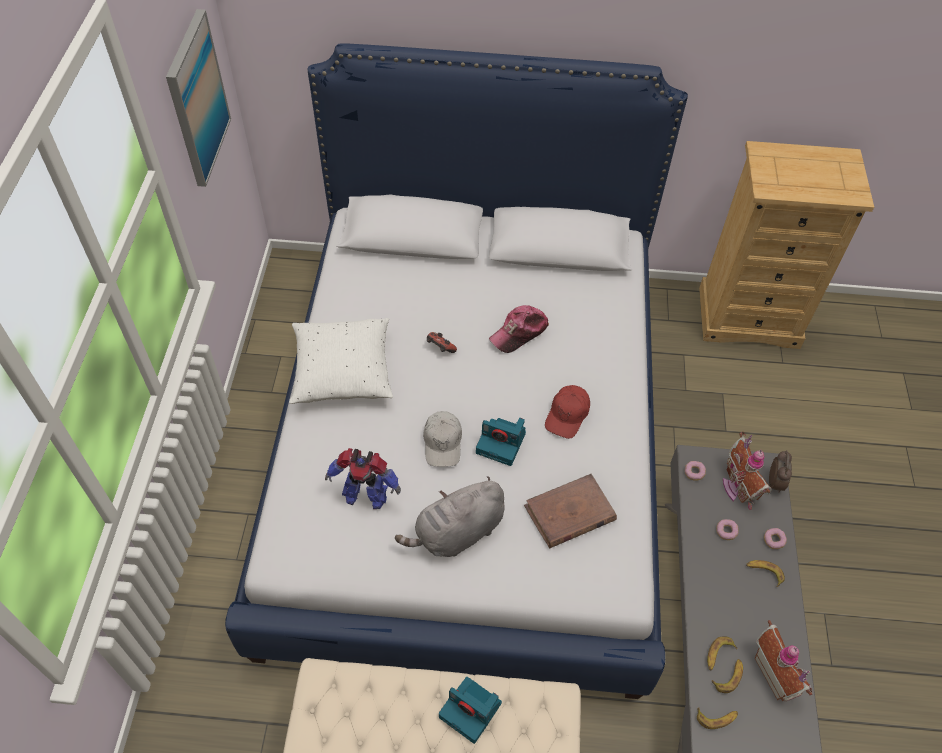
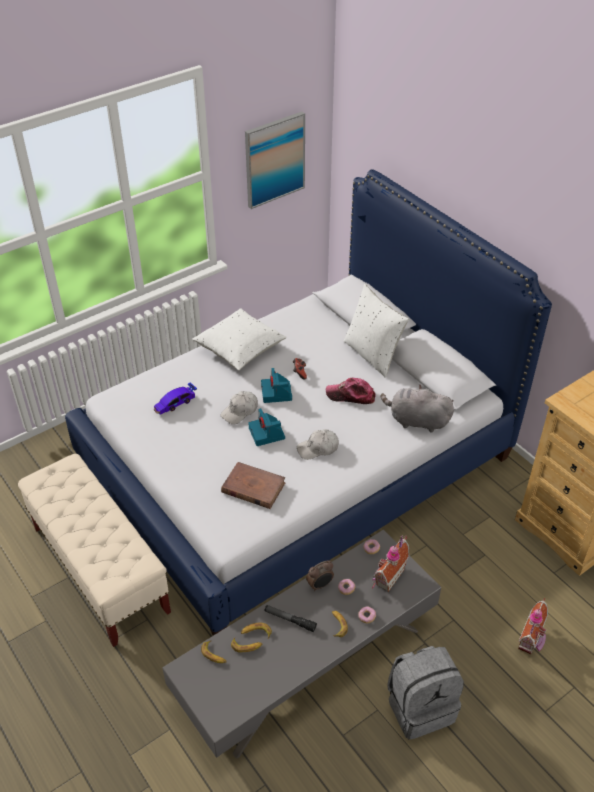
camera: 50 degrees right, 10 degrees down
(365, 495) = (175, 403): toy robot -> toy car
(456, 533) = (192, 451): grey plush toy -> grey plush toy (416, 421)
(472, 710) = (106, 531): camera -> camera (277, 393)
(480, 272) = (372, 355): none -> white pillow
(567, 415) = (318, 448): red cap -> white cap
(726, 611) = (290, 620): none -> flashlight
(775, 482) = (412, 594): alarm clock -> alarm clock (320, 585)
(777, 673) = (273, 670): toy house -> toy house (532, 640)
(846, 576) = (420, 707): none -> grey backpack

